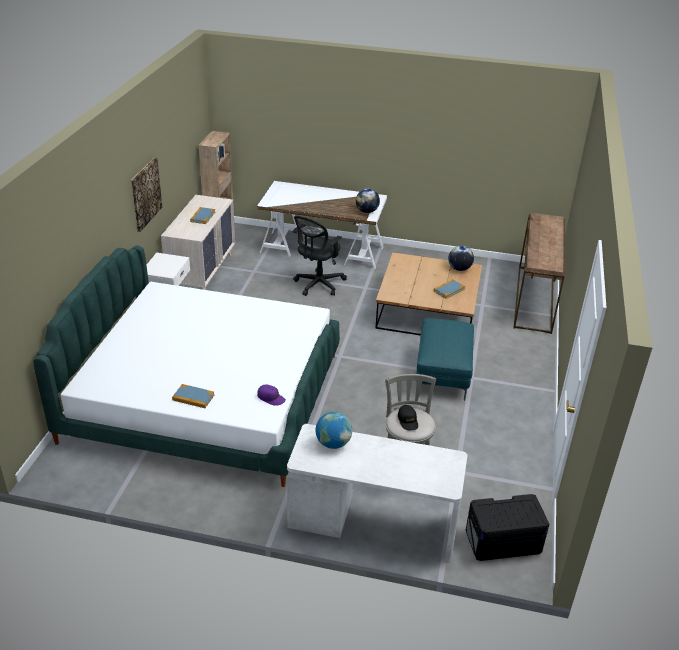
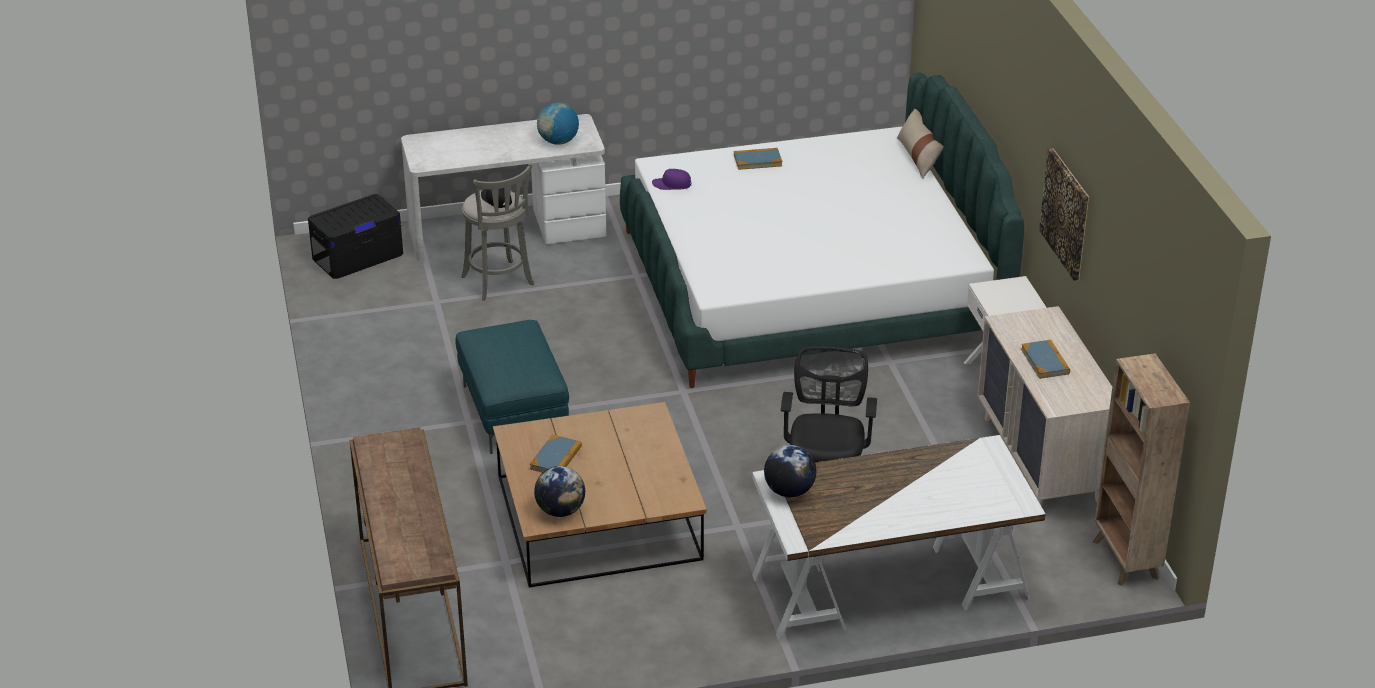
camera: 155 degrees right, 0 degrees up
(87, 363) = (918, 157): none -> beige pillow

